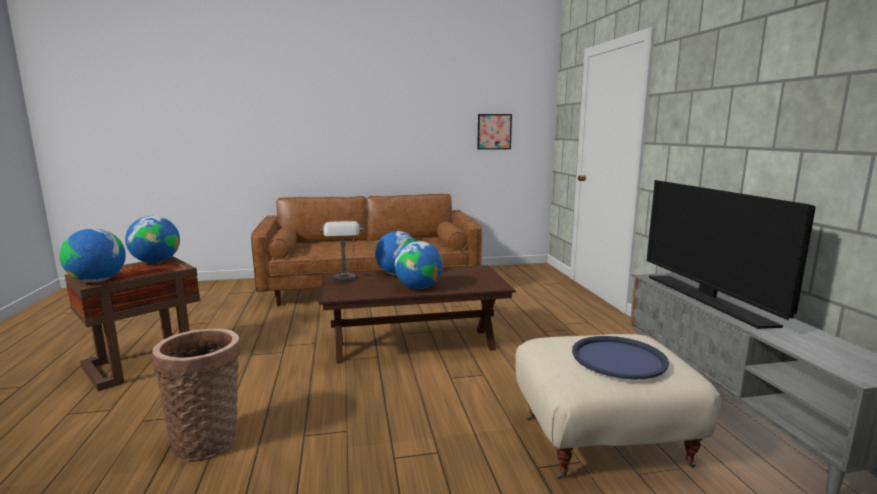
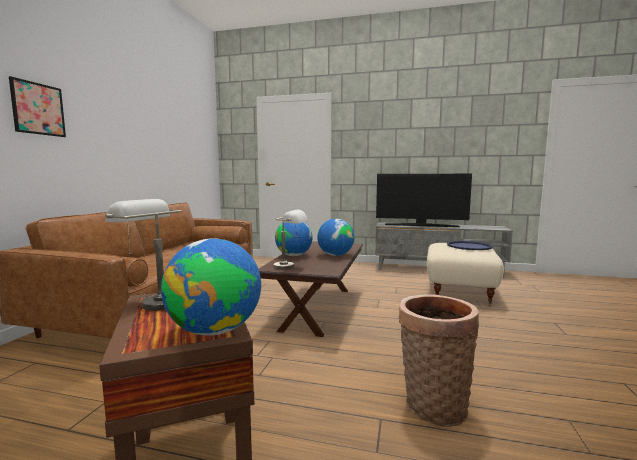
camera: 65 degrees left, 5 degrees down
(156, 262) = (151, 302): globe -> grey table lamp
(494, 131) = (191, 150): picture -> picture (38, 109)

